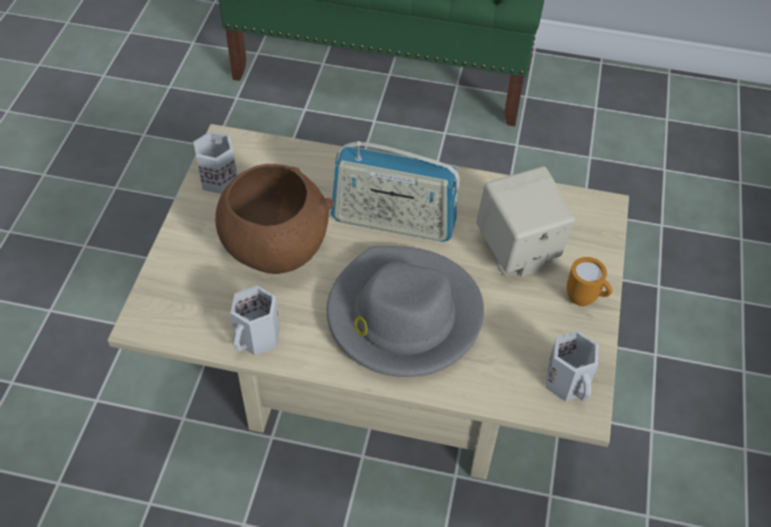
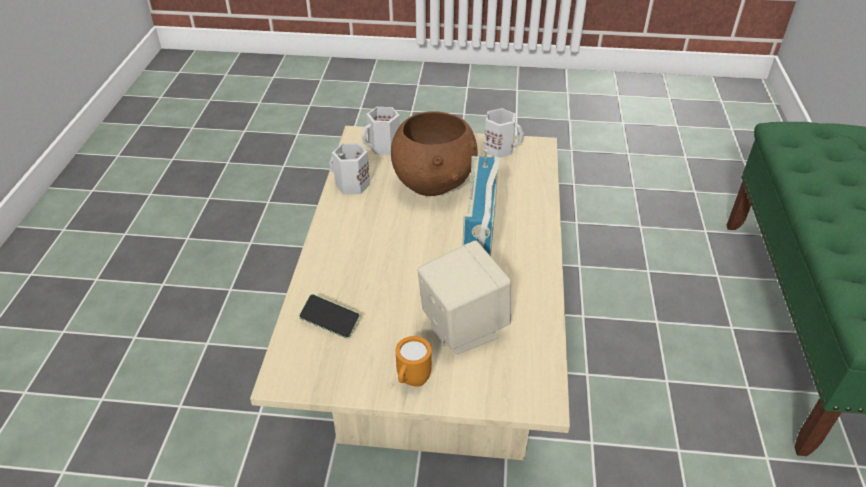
camera: 85 degrees right, 10 degrees down
(403, 315) = (378, 256): grey hat -> none
(504, 365) = (330, 322): none -> phone
(569, 382) = (313, 368): white mug -> white mug (383, 147)

